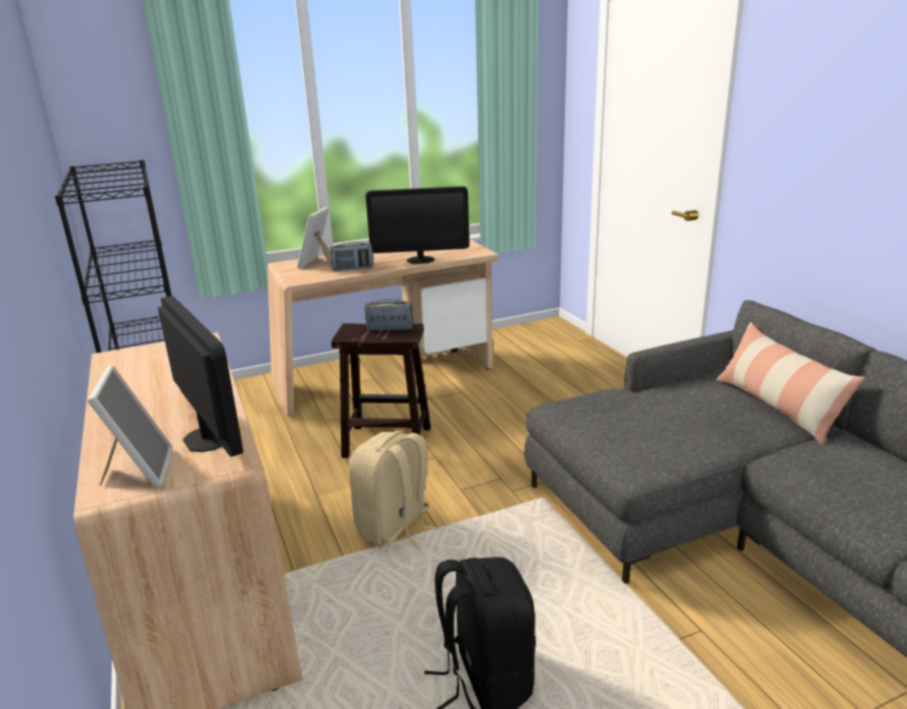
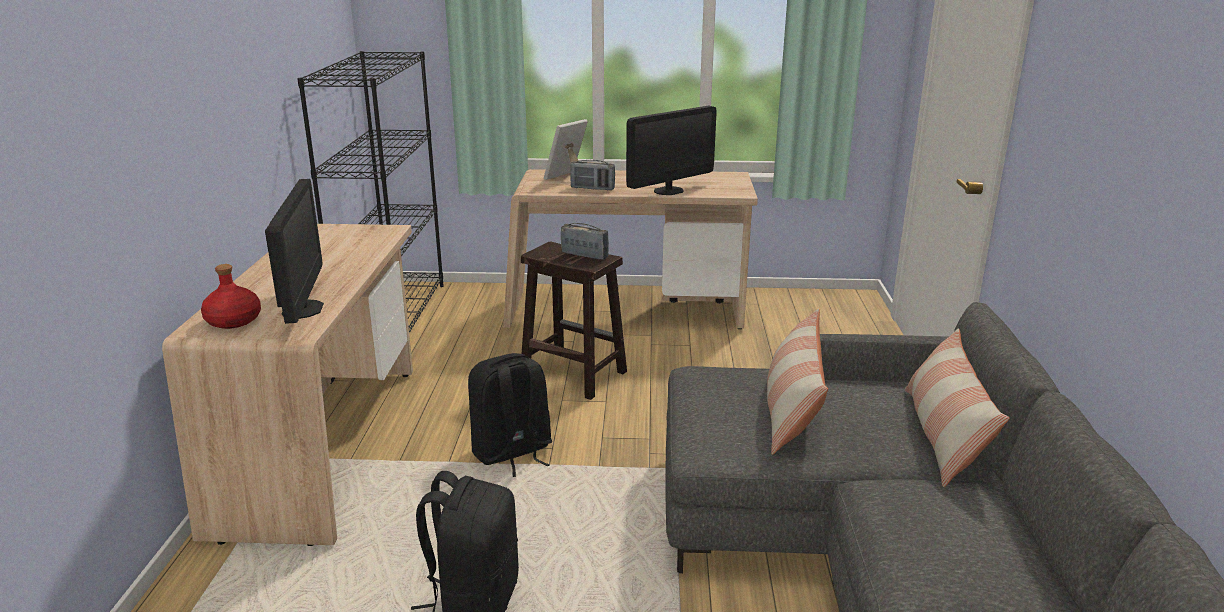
camera: 25 degrees right, 0 degrees up
(139, 471) = (233, 320): picture frame -> red bottle
(395, 528) = (512, 453): beige backpack -> black backpack
(420, 260) = (668, 191): monitor -> monitor turned 60 degrees counterclockwise
(662, 416) = (791, 409): none -> pillow

